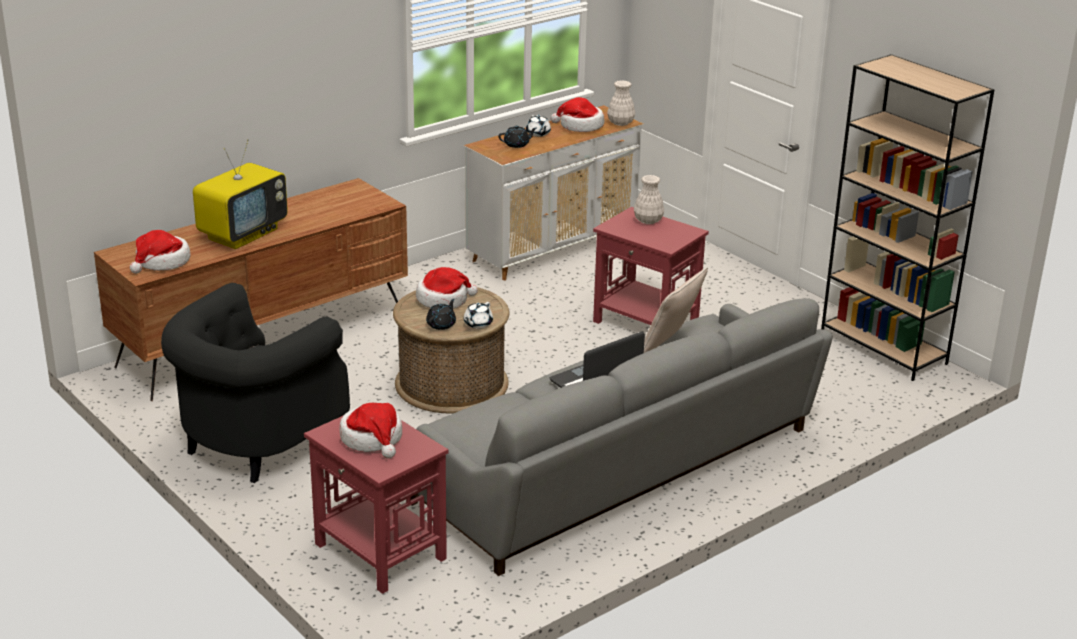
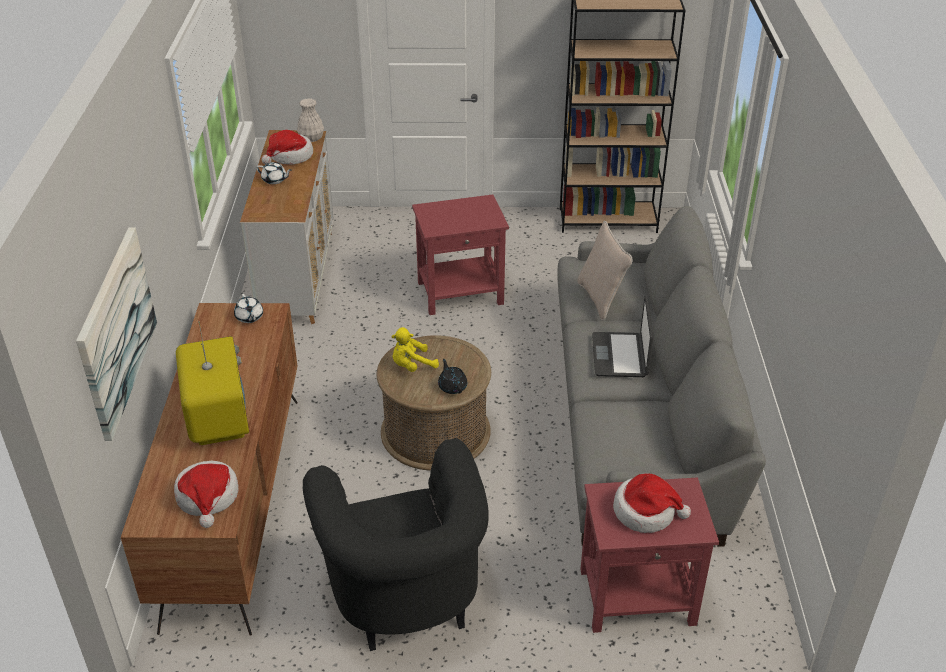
camera: 50 degrees left, 10 degrees up
(182, 110) = (116, 330): none -> picture
(443, 300) = (412, 366): hat -> yellow plush toy
(477, 324) = (473, 368): white teapot -> white teapot (249, 317)
(517, 144) = (279, 198): black teapot -> none
(648, 220) = (444, 209): white vase -> none

